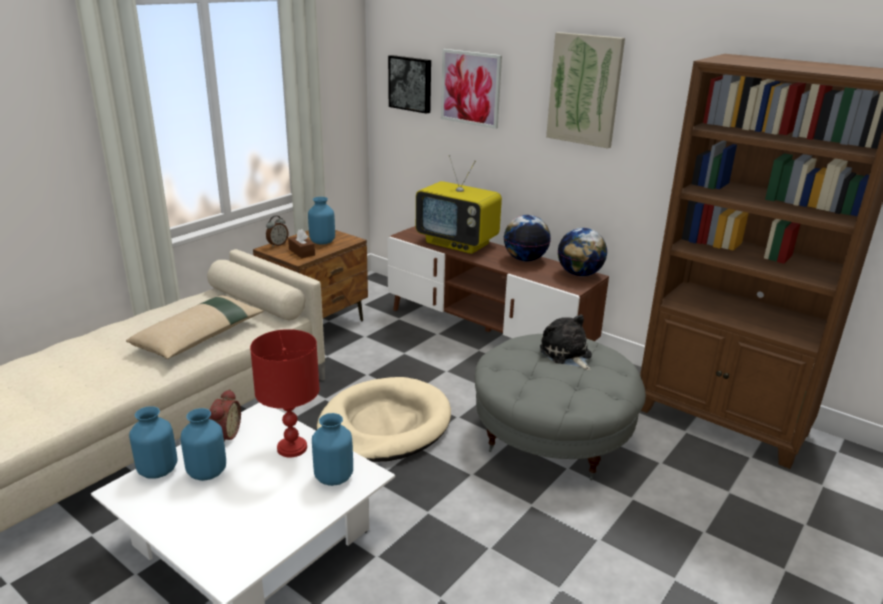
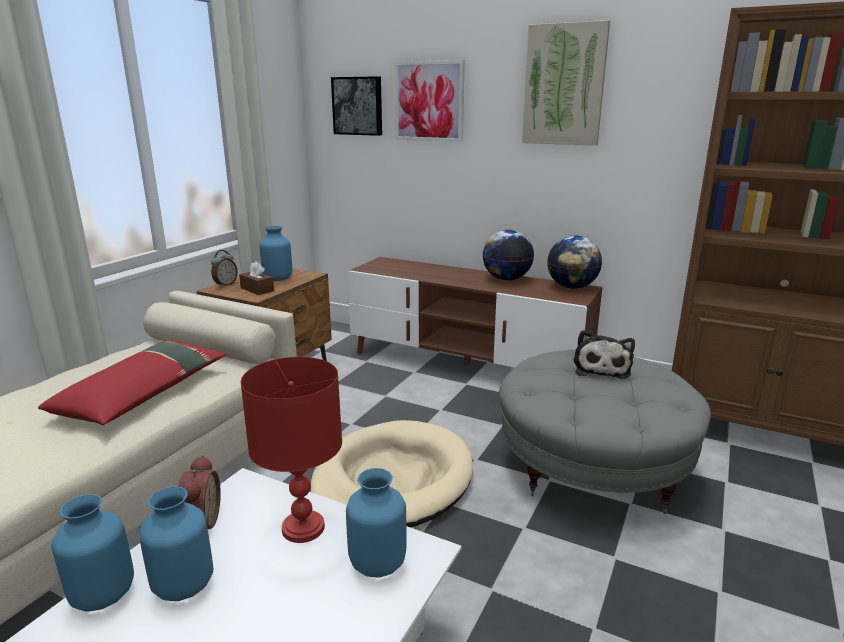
camera: 10 degrees left, 5 degrees down
(200, 336) = (144, 393): beige pillow -> red pillow
(458, 243) = (427, 271): television -> none
(566, 354) = (600, 368): plush toy -> plush toy turned 135 degrees counterclockwise

